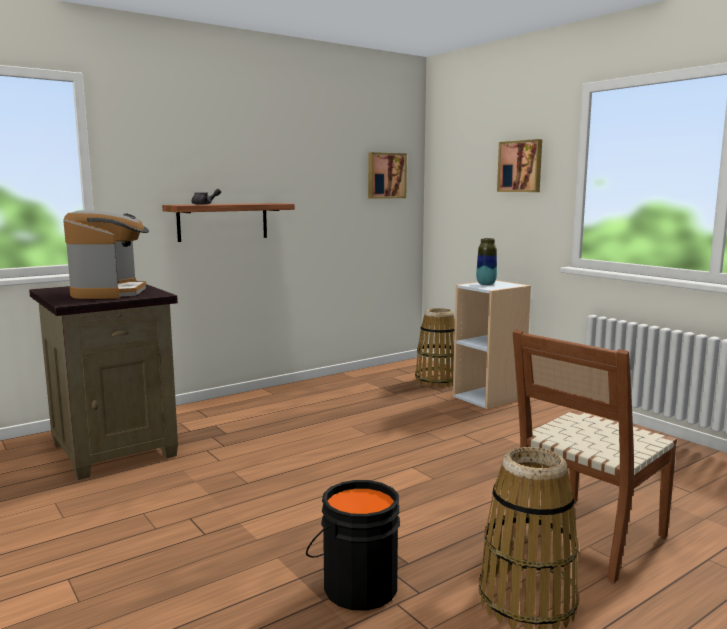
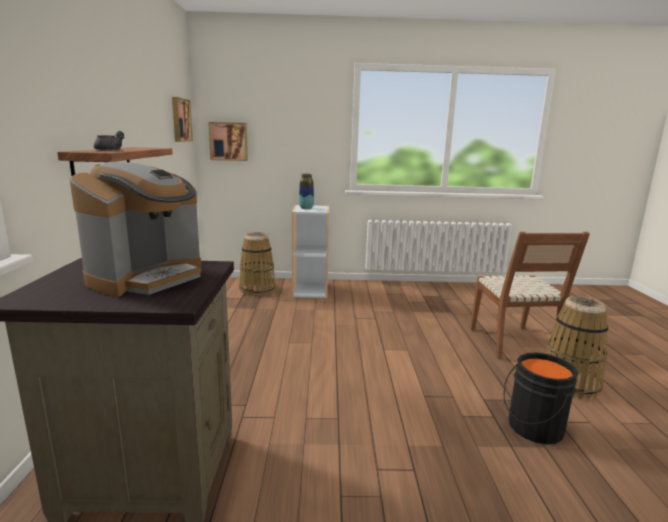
camera: 55 degrees left, 5 degrees up
(110, 292) = (148, 278): coffee machine -> coffee machine turned 90 degrees clockwise
(520, 166) = (302, 118): picture -> picture (228, 141)

